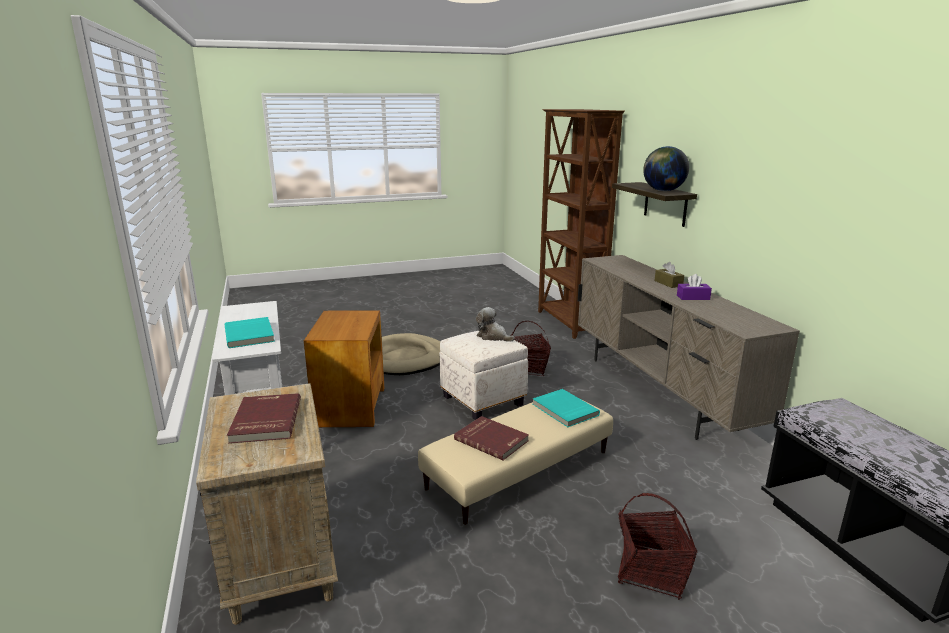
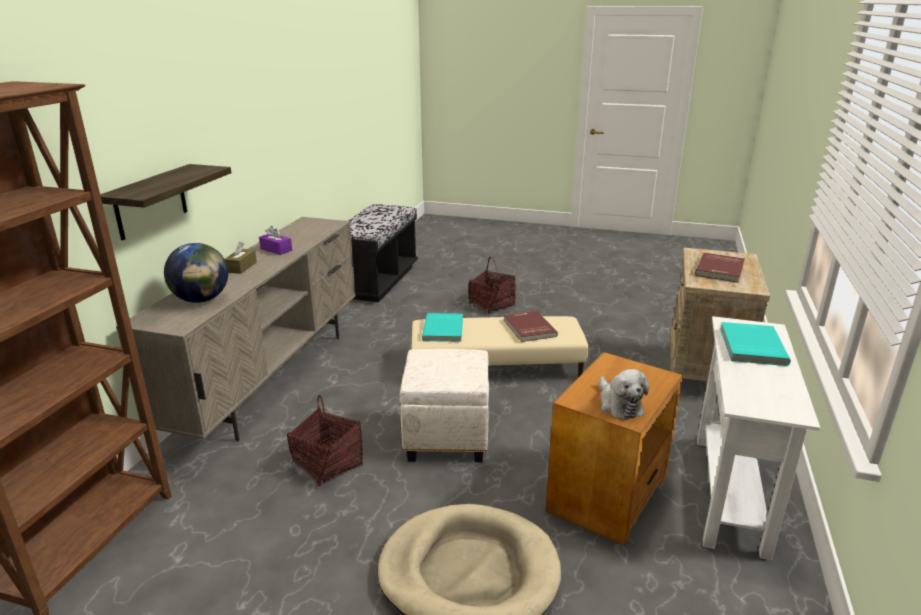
camera: 145 degrees left, 5 degrees up
(493, 336) = (426, 368): plush toy -> plush toy (619, 405)
(663, 191) = (188, 173): globe -> globe (201, 300)

